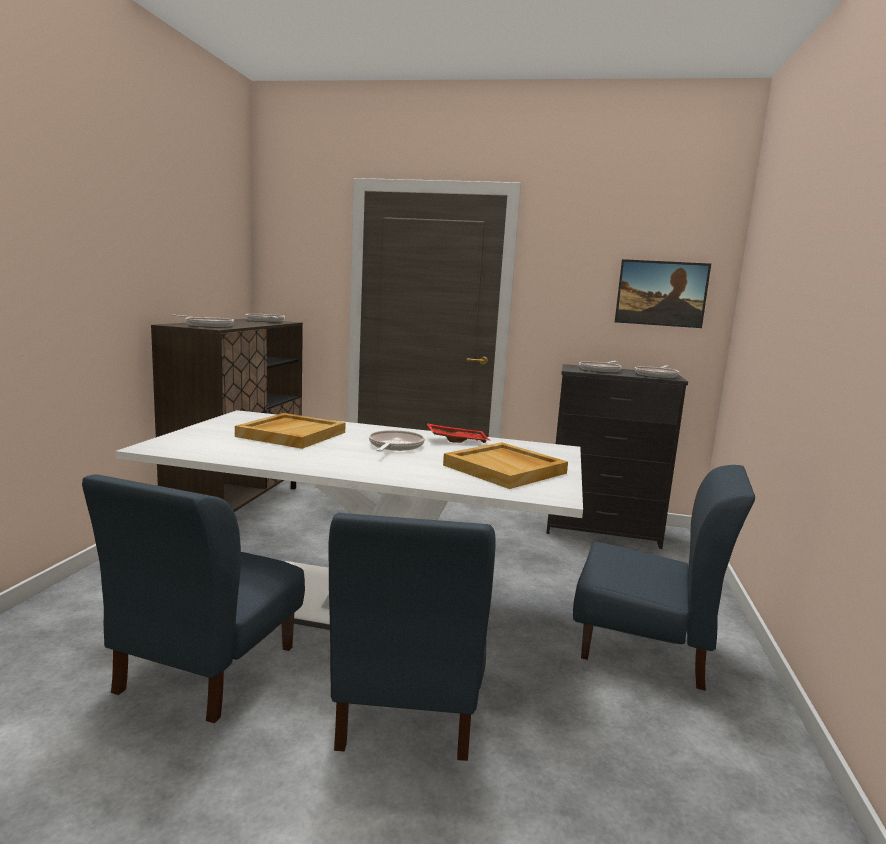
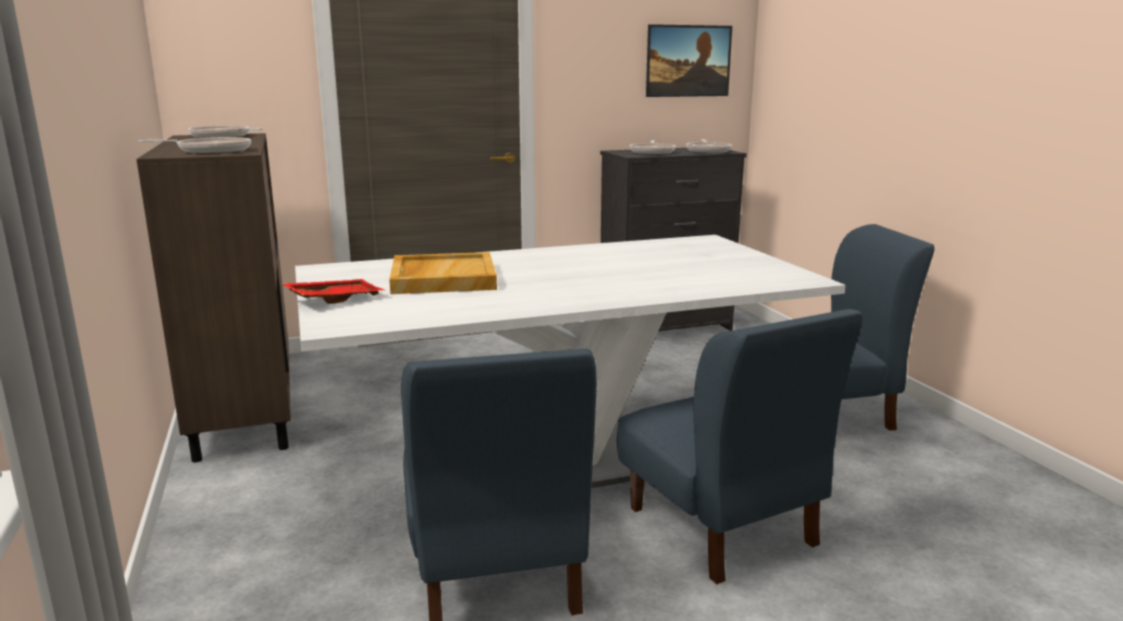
camera: 30 degrees left, 5 degrees up
(395, 446) = (574, 267): frying pan -> none
(457, 440) = (610, 250): red tray -> red tray (334, 299)
(506, 469) = (717, 266): beige tray -> none

